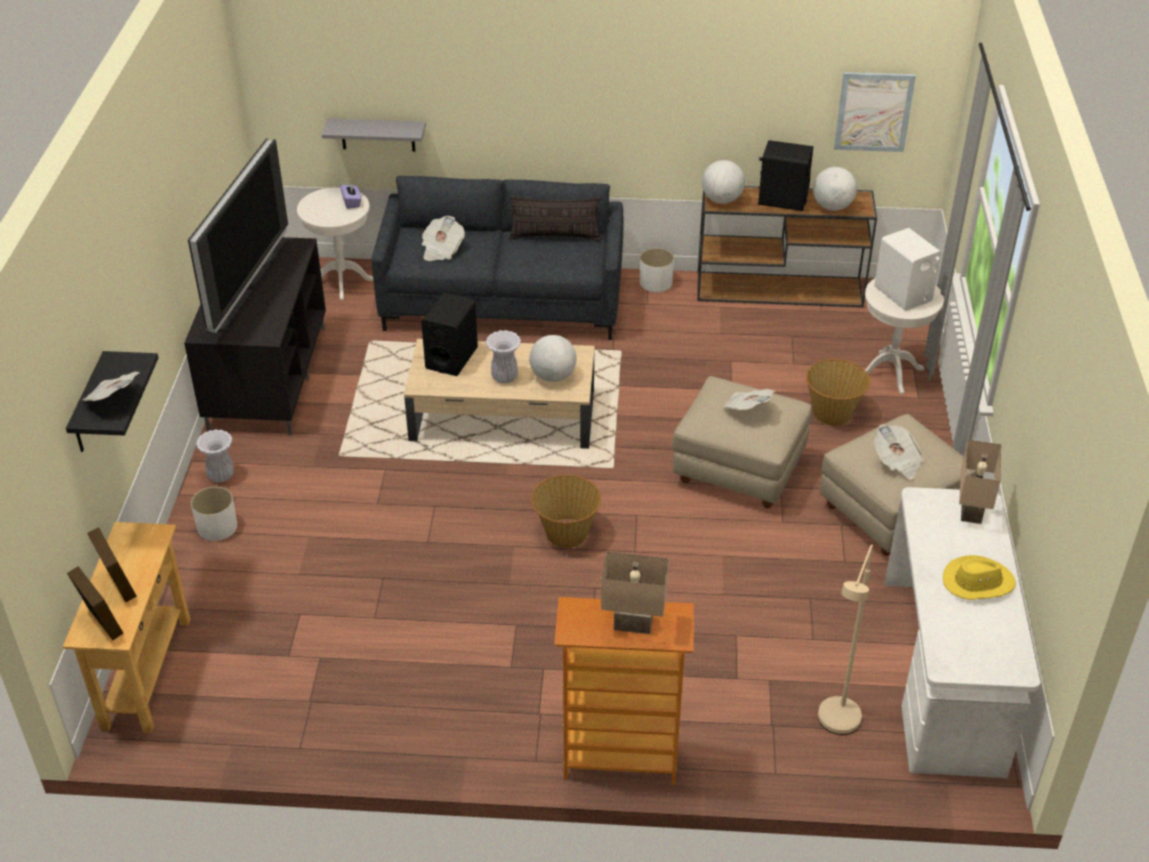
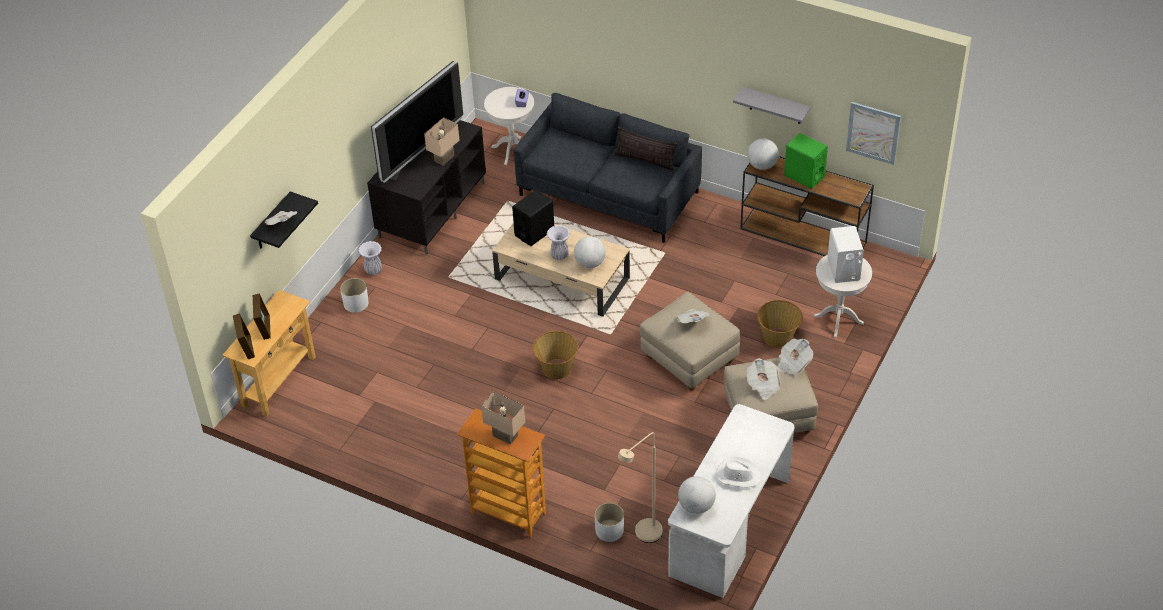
camera: 25 degrees right, 5 degrees up
(377, 135) = (547, 61): grey shelf -> grey shelf (775, 106)
(441, 250) = (565, 152): newspaper -> newspaper (793, 363)
(656, 282) = (720, 207): white planter -> white planter (609, 530)
(782, 200) = (804, 176): black speaker -> green speaker
(832, 207) = (835, 191): globe -> globe (696, 506)
(973, 512) = (768, 432): beige table lamp -> beige table lamp (445, 159)
(977, 582) = (738, 475): yellow hat -> white hat

